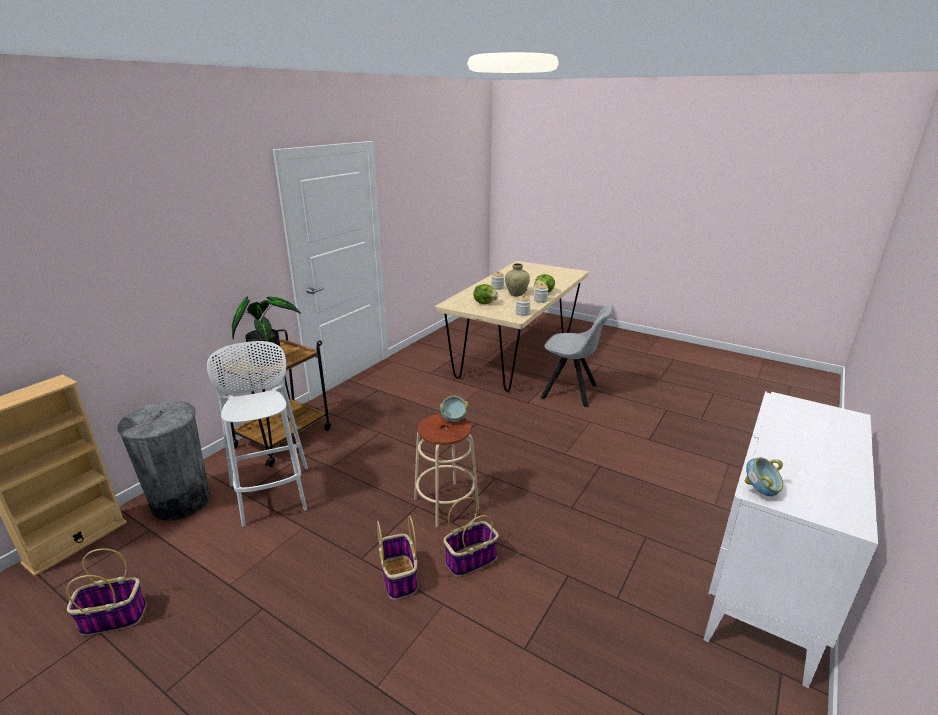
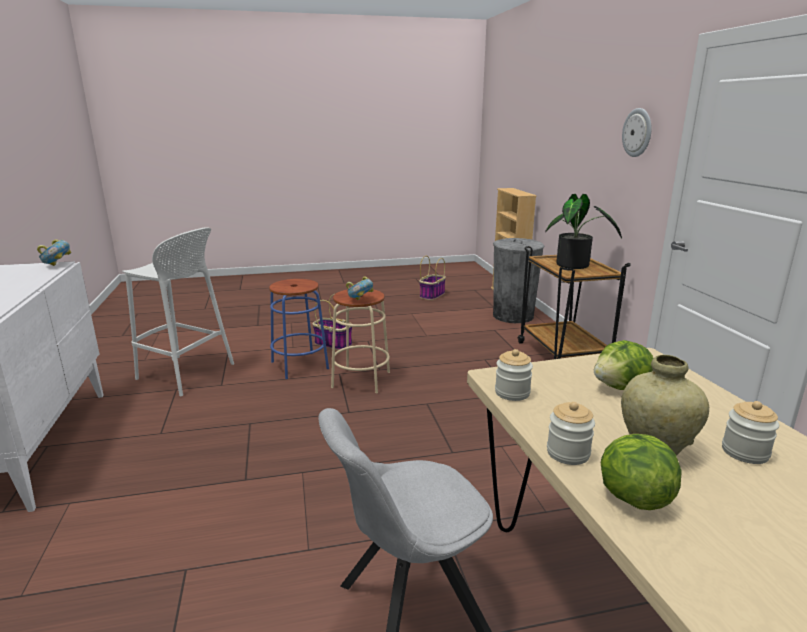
camera: 135 degrees right, 5 degrees down
(237, 231) = (637, 132): none -> wall clock
(272, 494) = (479, 336): white stool -> white stool (185, 374)
(471, 559) = (299, 365): basket -> blue stool

